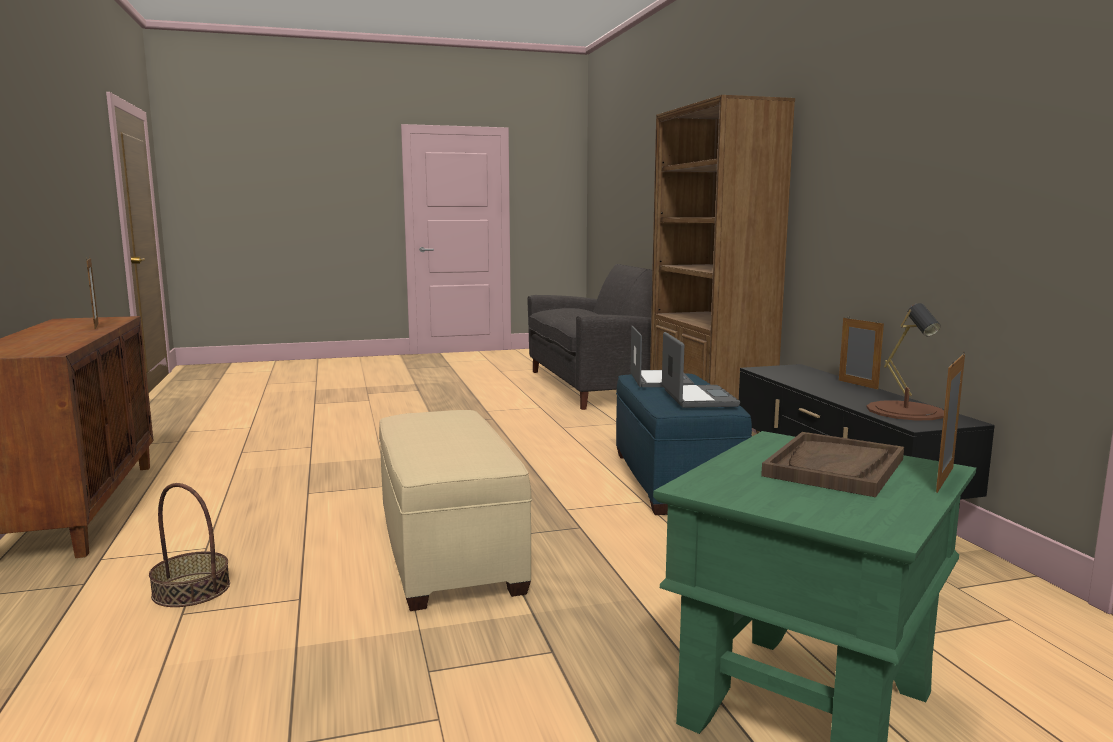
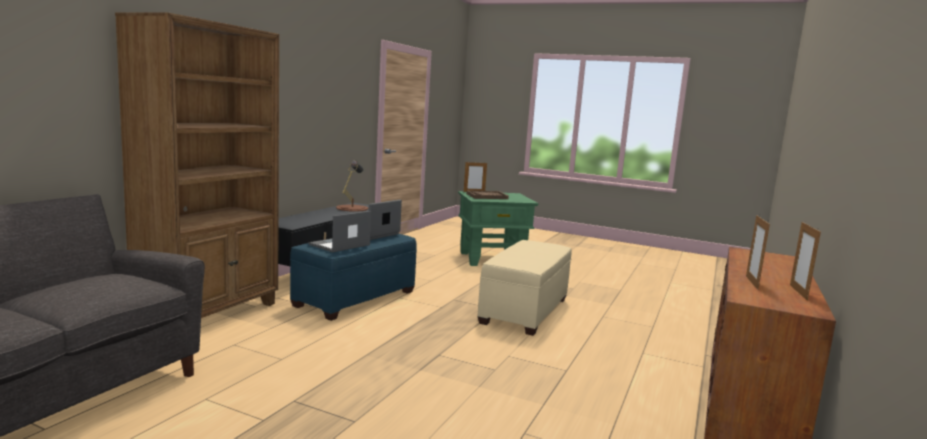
camera: 140 degrees left, 0 degrees up
(191, 590) = (649, 334): basket -> none
(857, 384) = (306, 213): picture frame -> picture frame (798, 292)

